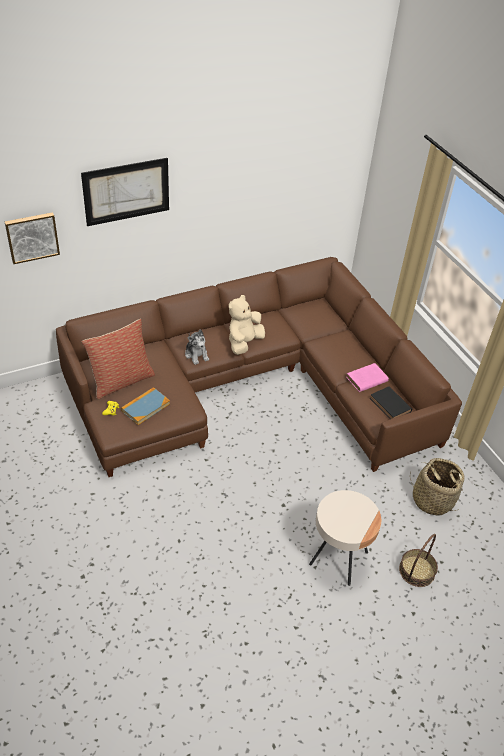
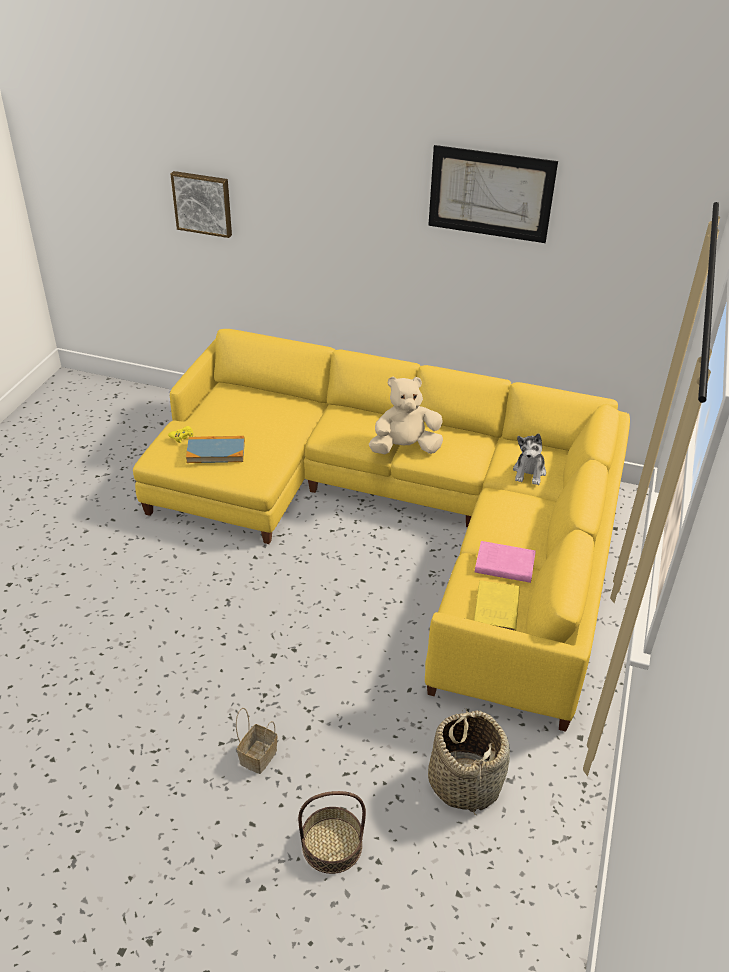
camera: 45 degrees right, 5 degrees down
(121, 380) = (228, 416): pillow -> none
(126, 191) = (319, 183): picture -> picture (490, 194)
(196, 355) = (336, 433): plush toy -> plush toy (529, 472)
(252, 386) = (401, 516): brown sofa -> yellow sofa
(338, 558) = (258, 755): beige side table -> basket
(391, 406) = (496, 612): black book -> yellow book

